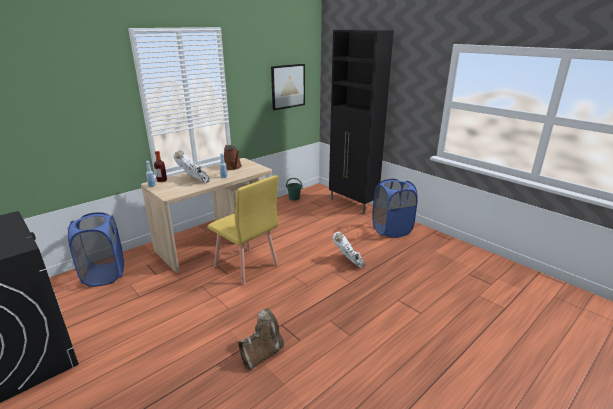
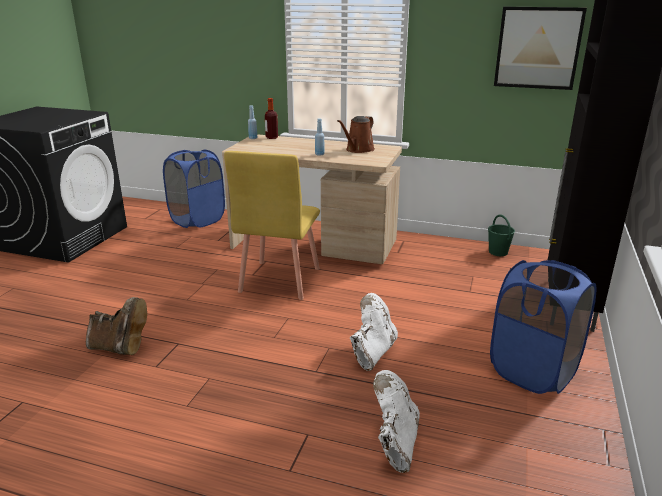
camera: 60 degrees right, 0 degrees up
(194, 179) = (292, 146): white boot -> white boot (395, 443)

